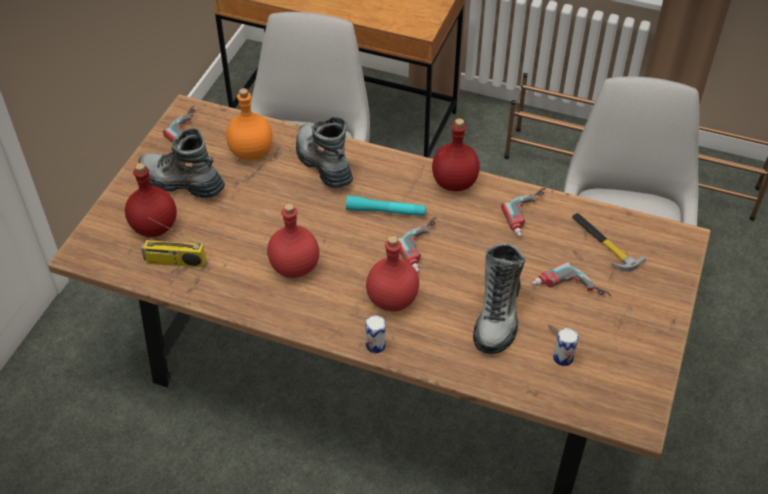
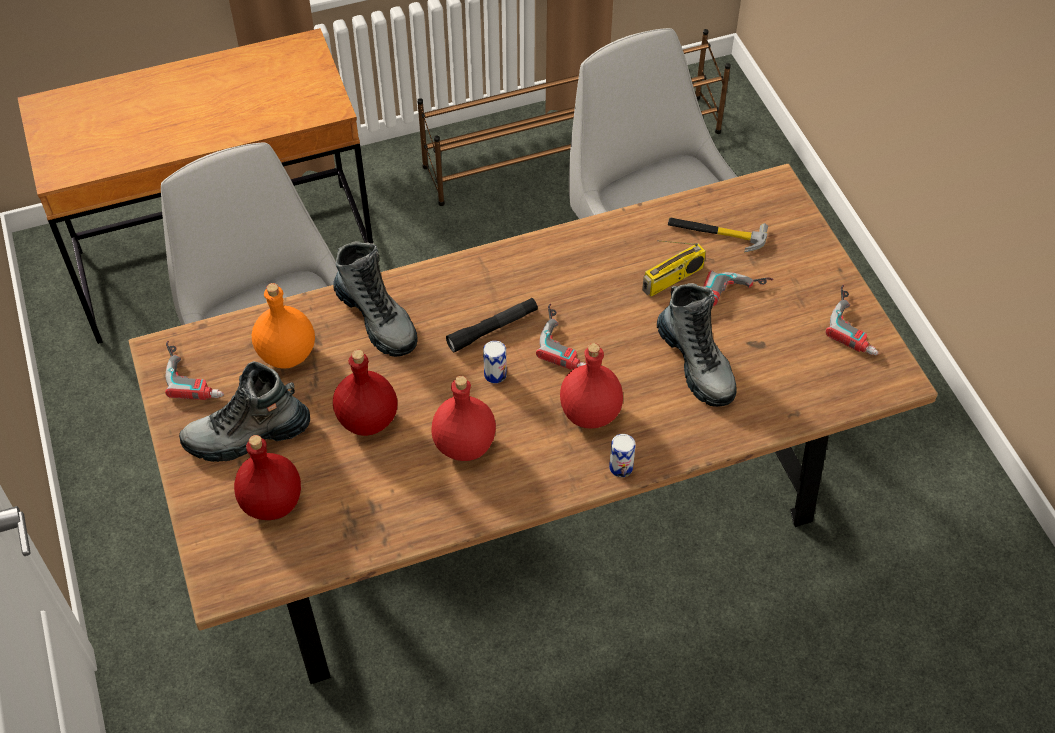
camera: 40 degrees left, 5 degrees up
(174, 262) = (336, 523): radio -> radio (672, 279)
(323, 163) = (377, 318): boot -> boot turned 150 degrees counterclockwise
(385, 211) = (492, 329): turquoise flashlight -> black flashlight
(455, 183) = (528, 257): red bottle -> red bottle (369, 419)
(530, 216) = (629, 247): power drill -> power drill (857, 324)
(563, 358) = (787, 364): can -> can (495, 374)

